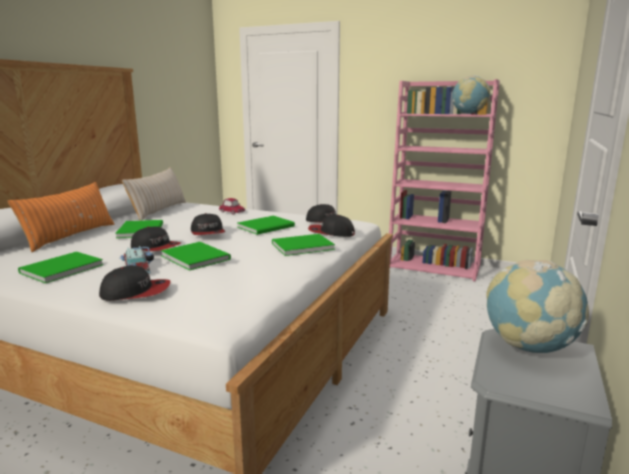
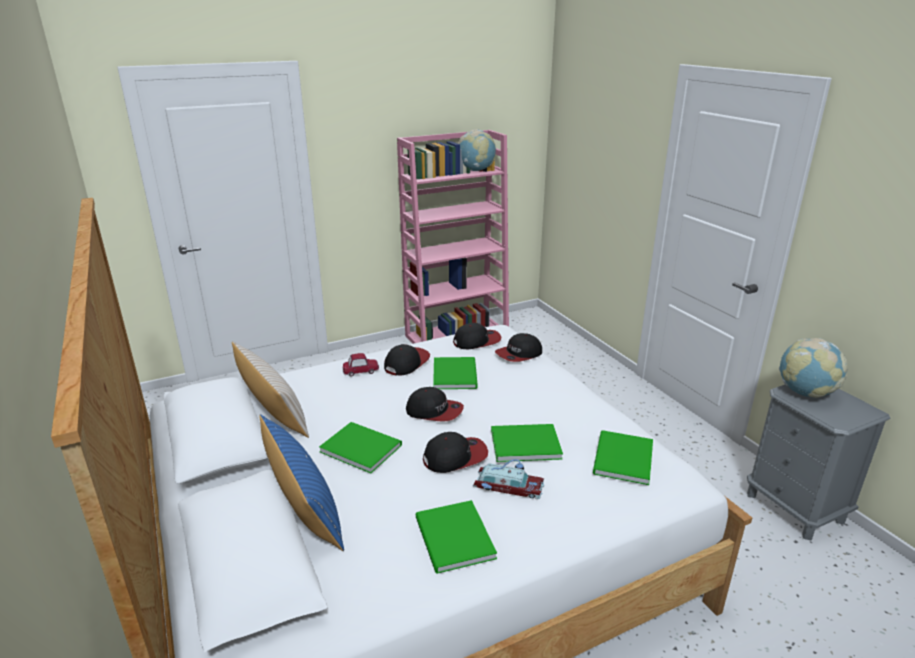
camera: 50 degrees left, 10 degrees up
(70, 236) = (304, 505): orange pillow -> blue pillow
(136, 292) = (588, 505): cap -> cap (406, 363)
(300, 246) = (542, 383): green book -> green book (621, 460)

